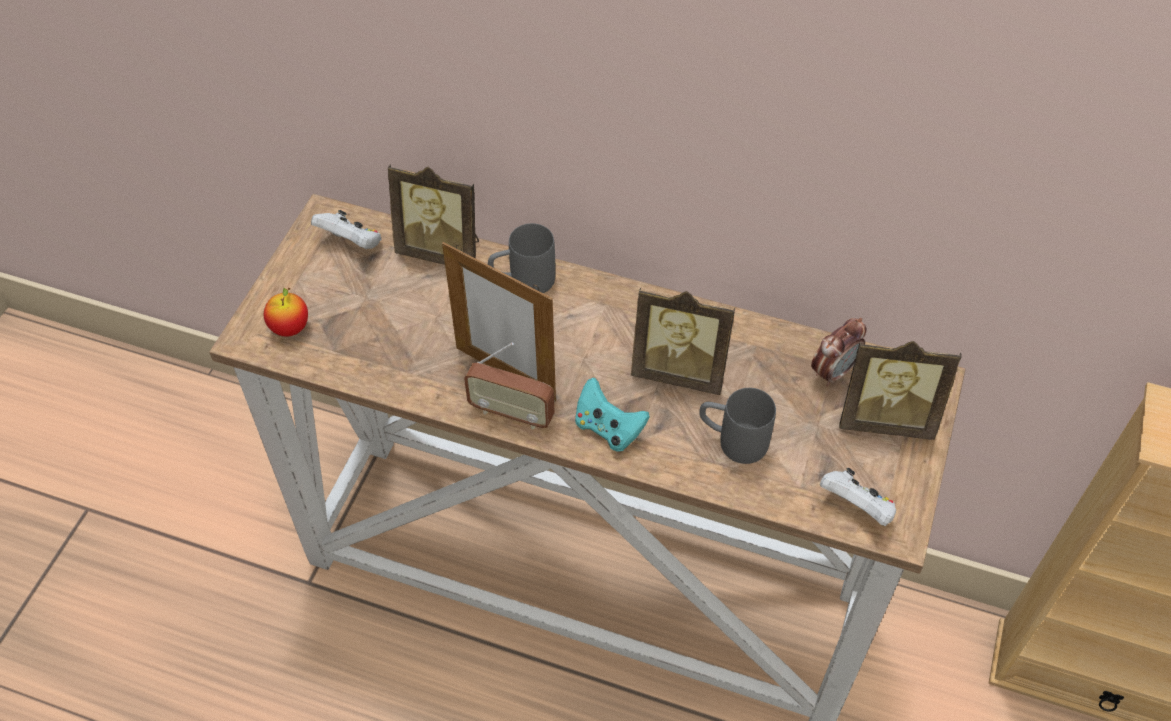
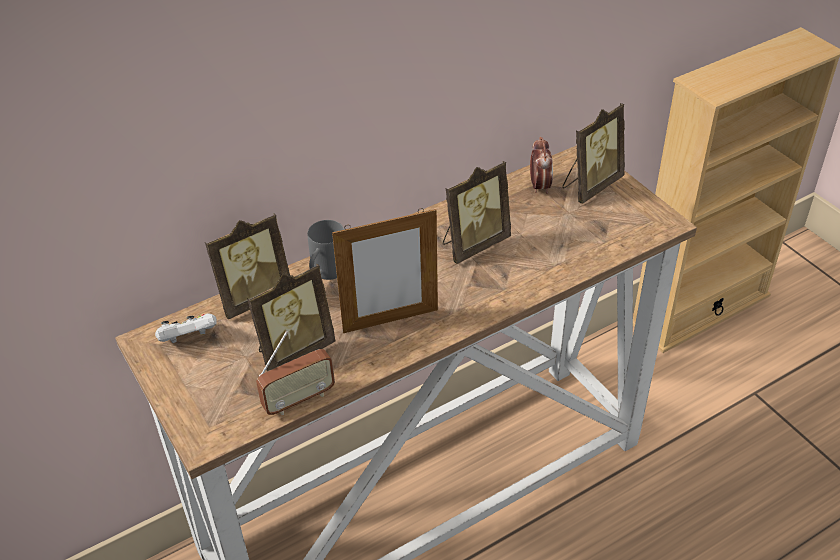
camera: 50 degrees left, 10 degrees down
(290, 328) = (224, 411): apple -> none
(402, 327) = (294, 351): none -> picture frame
(511, 413) = (425, 334): radio -> radio (299, 399)
(608, 428) = (483, 297): turquoise game controller -> none
(732, 441) = (545, 250): grey mug -> none
(856, 507) = (638, 229): white game controller -> none

